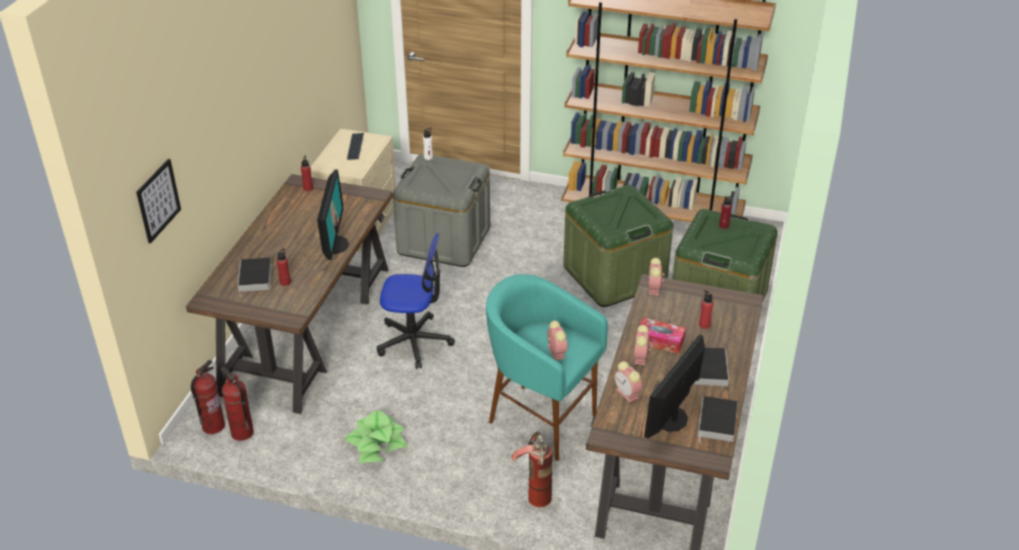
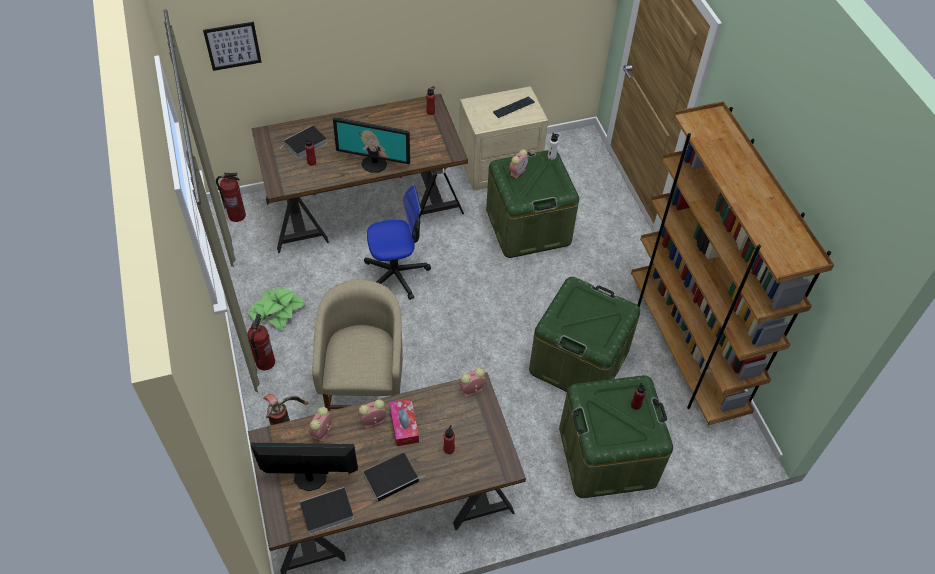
camera: 55 degrees right, 15 degrees up
(241, 433) = (240, 233): fire extinguisher -> fire extinguisher (265, 362)
(334, 244) = (374, 163): monitor -> monitor turned 45 degrees clockwise
(414, 342) = (396, 274): office chair -> office chair turned 75 degrees counterclockwise
(444, 240) = (528, 226): grey storage box -> green storage box
(540, 420) = (366, 397): turquoise stool -> beige stool
(555, 352) = (352, 361): alarm clock -> alarm clock (518, 171)

